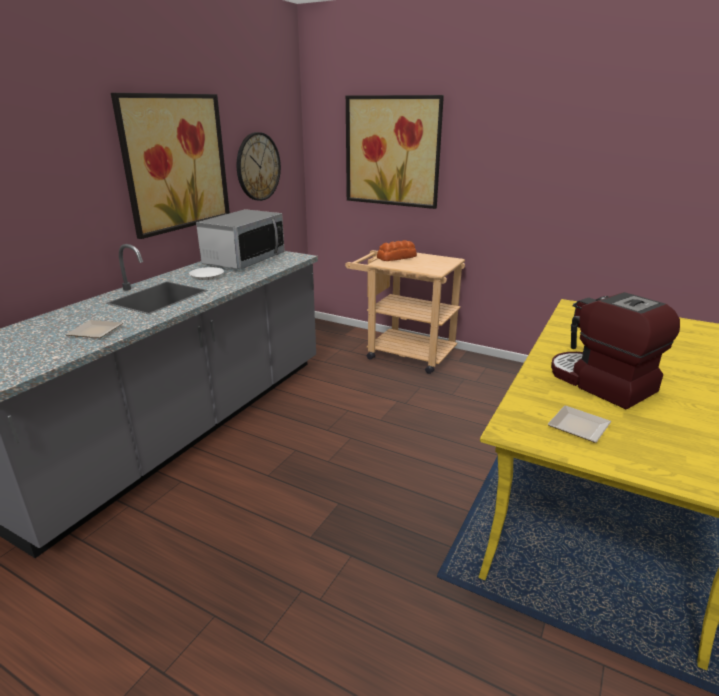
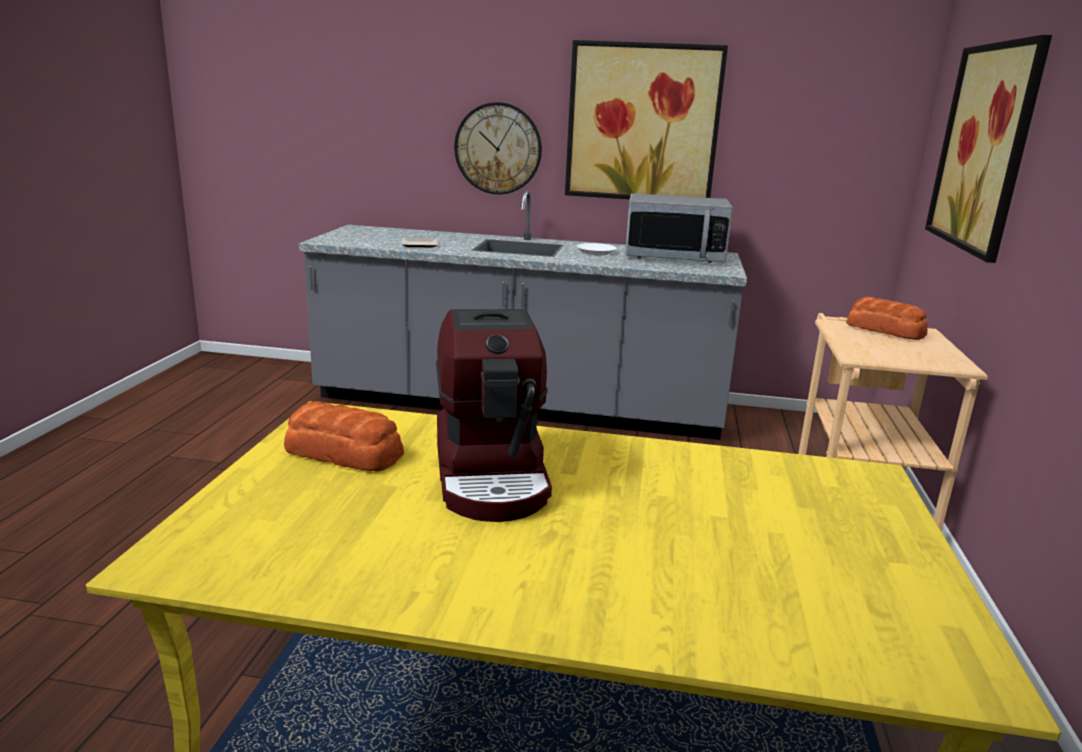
camera: 70 degrees right, 5 degrees down
(258, 167) = (795, 151): wall clock -> wall clock (498, 149)
(581, 426) = (345, 453): plate -> bread
(600, 383) = (492, 475): coffee machine -> coffee machine turned 135 degrees clockwise

